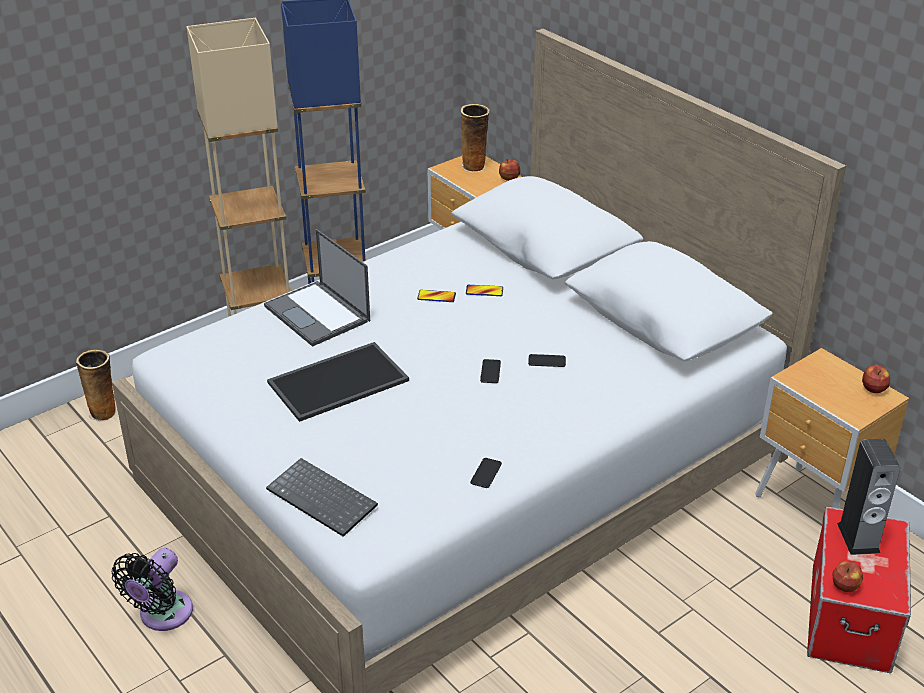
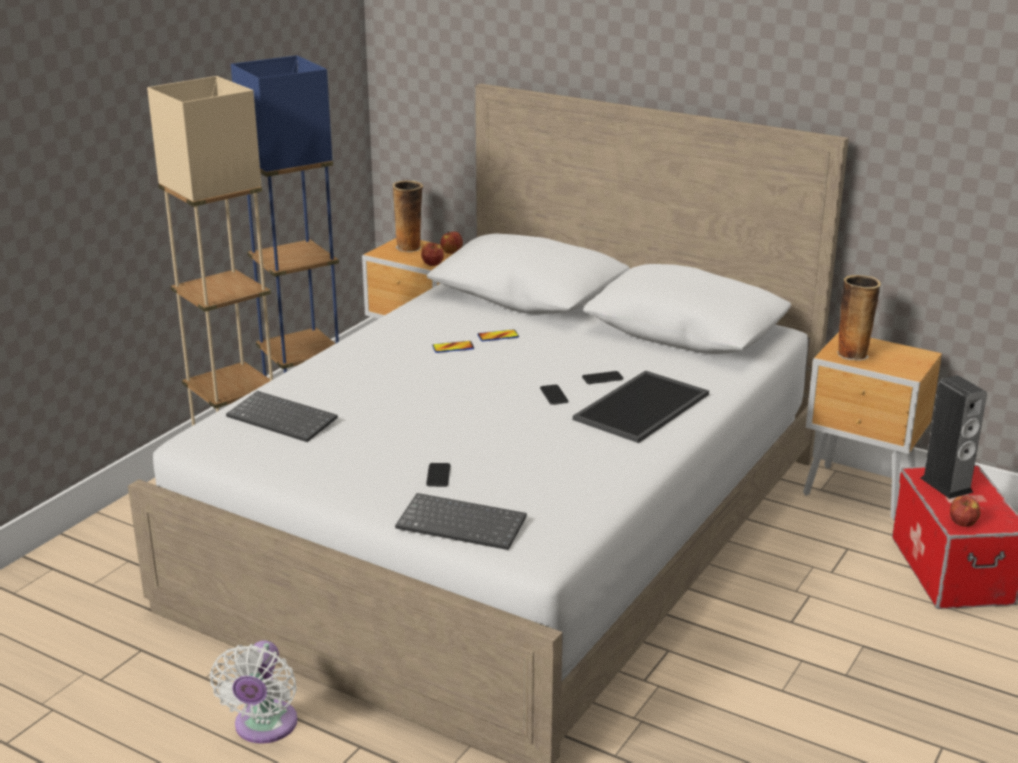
camera: 20 degrees left, 10 degrees down
(104, 413) = (75, 557): vase -> vase (853, 354)
(162, 615) = (264, 727): black fan -> white fan
(248, 348) = (284, 419): none -> keyboard
(318, 314) = (339, 380): laptop -> none
(338, 380) = (403, 428): tray -> tray (640, 406)
(486, 473) = (613, 472): phone -> phone (438, 475)
(873, 389) = (907, 351): apple -> apple (432, 264)

